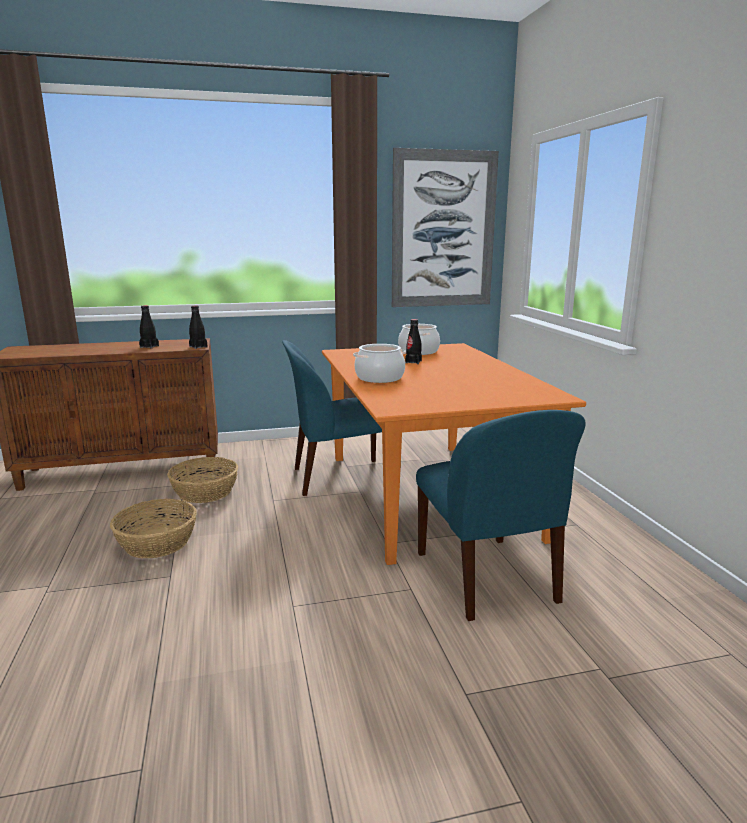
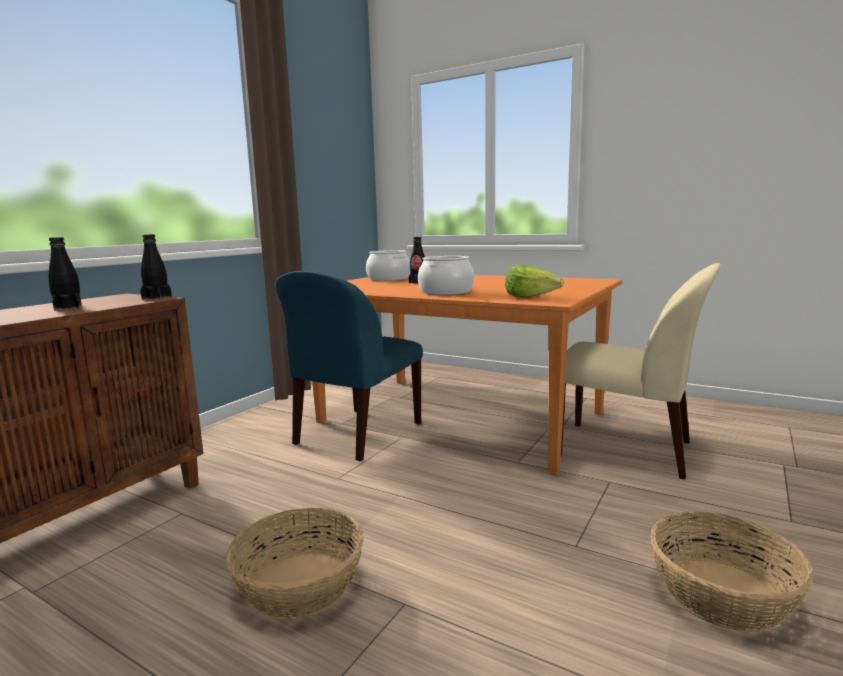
camera: 45 degrees left, 5 degrees down
(205, 492) = (234, 507): basket -> basket (723, 594)
(397, 400) = (531, 297): none -> lettuce
(443, 230) = (335, 163): picture -> none
(487, 579) = (627, 450): blue chair -> beige chair

